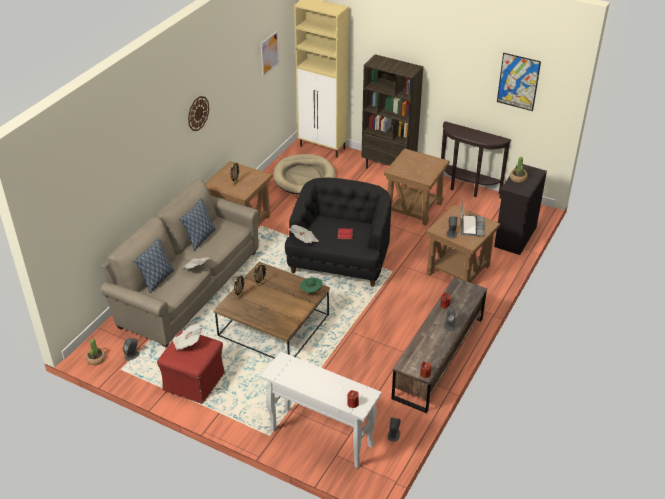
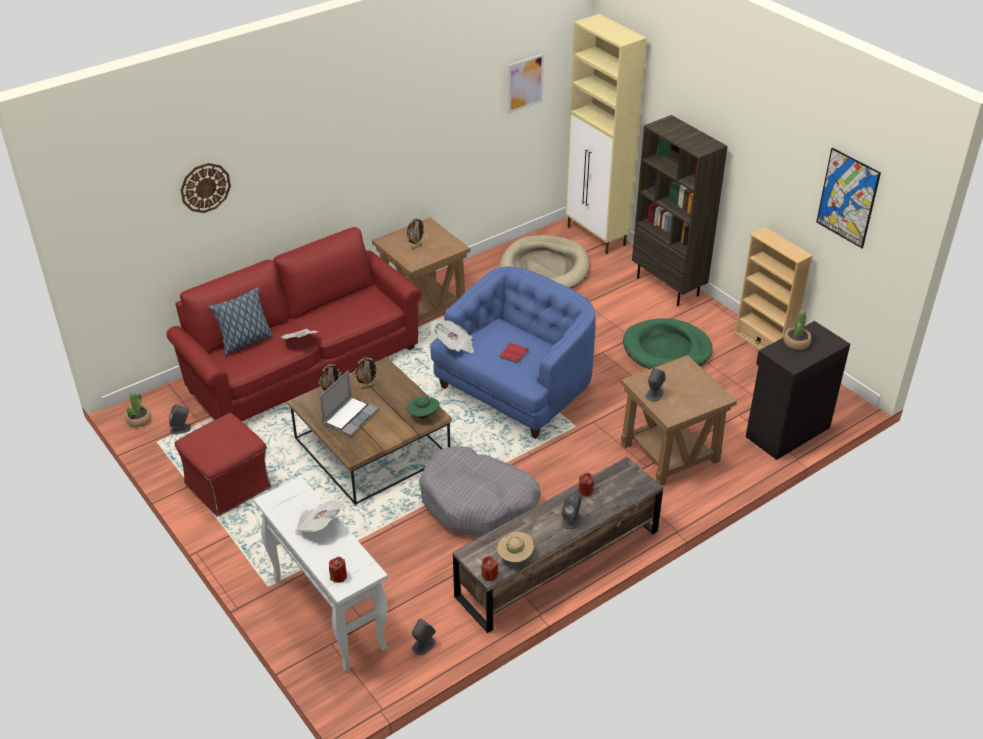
camera: 25 degrees right, 0 degrees up
(186, 287) = (301, 366): beige sofa -> red sofa
(188, 343) = (222, 431): newspaper -> newspaper (318, 525)
(198, 113) = (375, 138): wall clock -> wall clock (205, 187)
(200, 238) = (332, 306): pillow -> none
(339, 260) = (515, 390): black armchair -> blue armchair
(366, 338) = (478, 503): none -> grey dog bed
(414, 208) = (667, 349): brown side table -> green dog bed
(432, 358) = (515, 556): none -> beige hat
(467, 188) = (763, 344): brown console table -> beige bookcase
(471, 226) = (691, 392): laptop -> laptop (350, 416)

